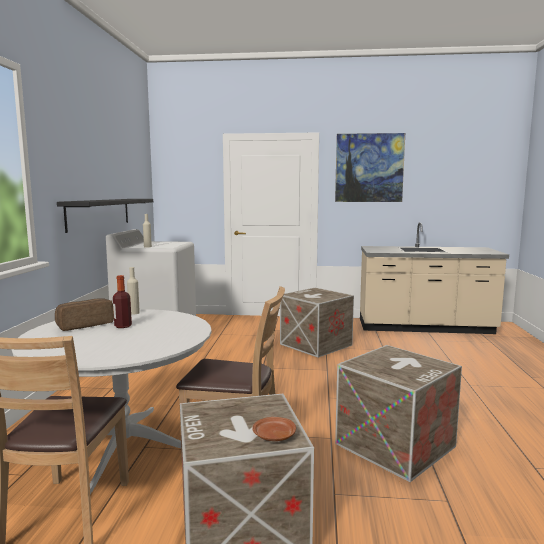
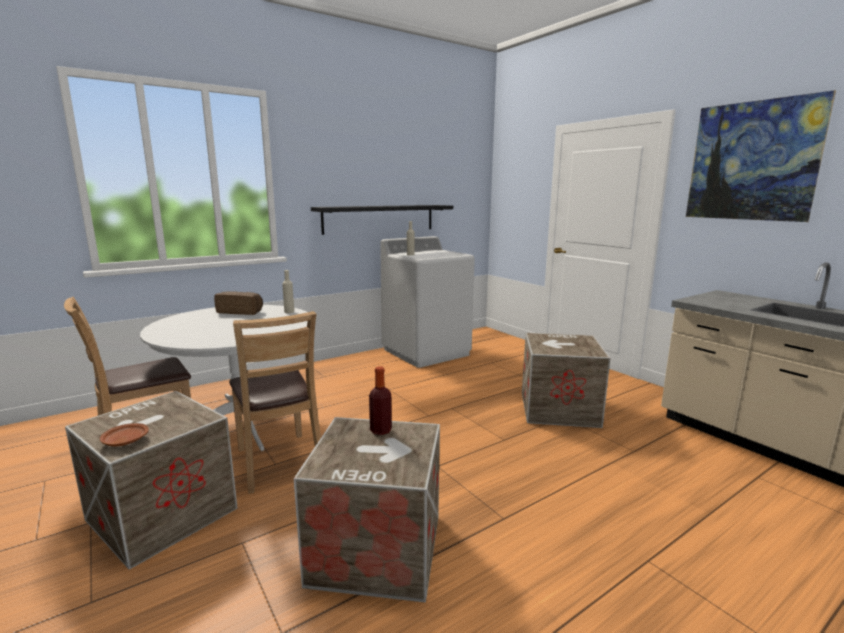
camera: 50 degrees right, 5 degrees up
(123, 326) = (248, 319): bottle -> bottle (380, 430)

